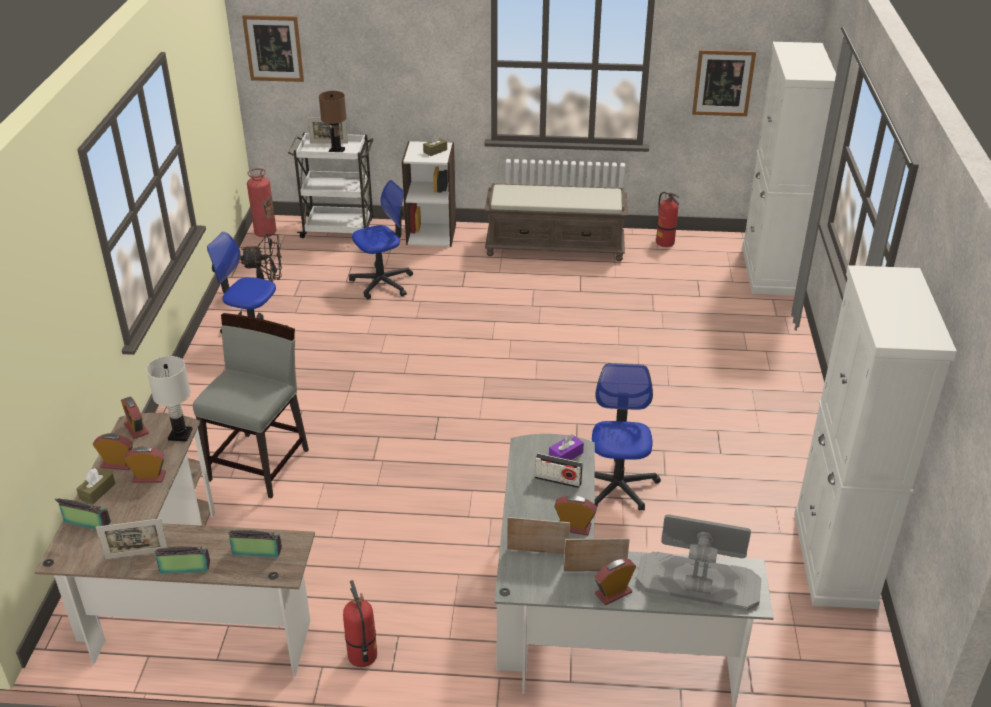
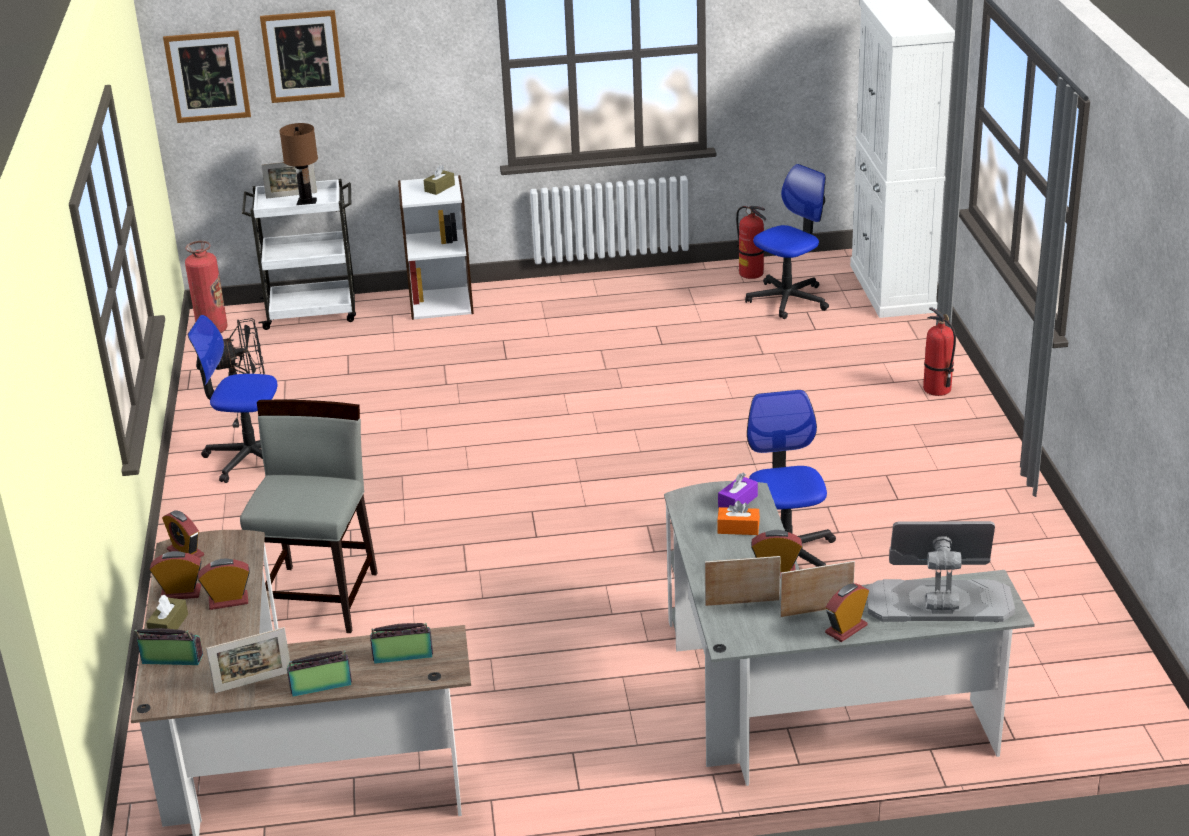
camera: 10 degrees left, 5 degrees down
(180, 434) = (246, 550): white table lamp -> none
(362, 656) = (536, 780): fire extinguisher -> fire extinguisher (936, 389)
(382, 283) = (397, 369): office chair -> office chair (788, 300)
(555, 247) = (611, 297): brown bench -> none
(557, 480) = (738, 528): radio -> orange tissue box
(723, 83) = (800, 56): picture -> picture (303, 56)
(834, 559) = (1066, 590): white cabinet -> none

